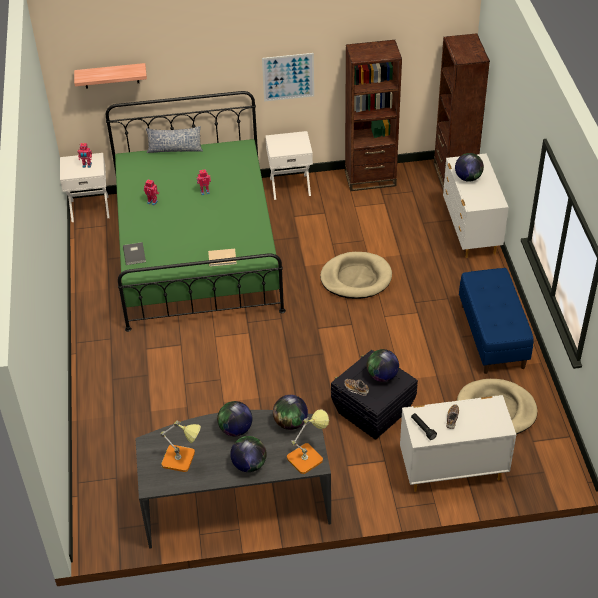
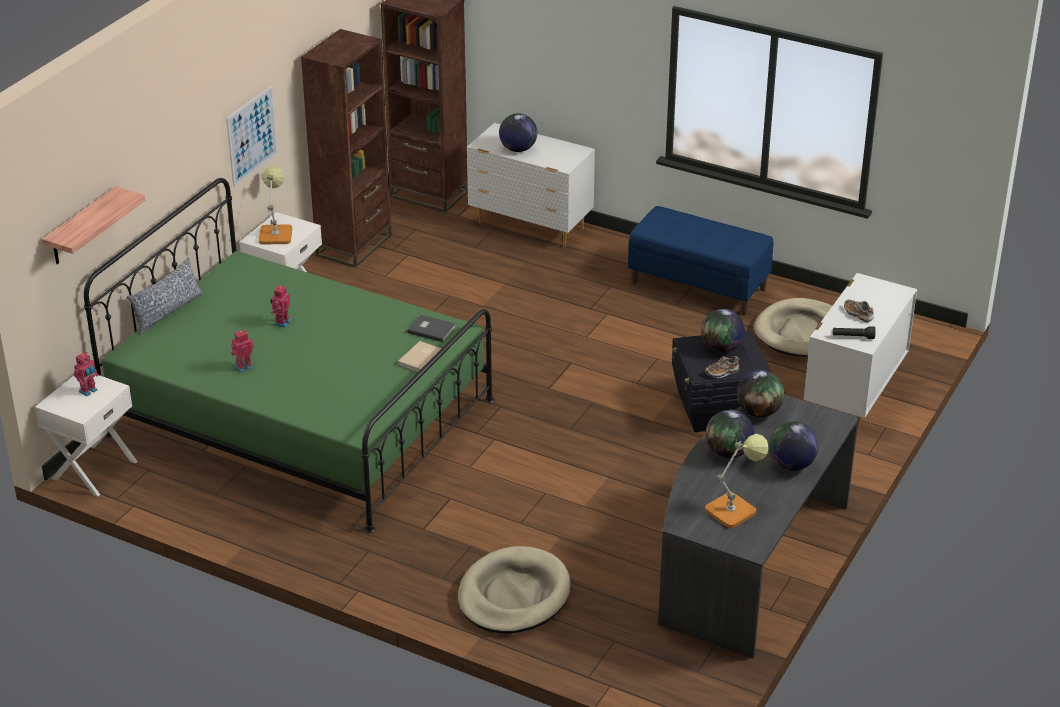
camera: 55 degrees left, 10 degrees down
(135, 254) = (324, 418): grey book -> grey book (431, 329)
(308, 456) = (820, 421): table lamp -> table lamp (275, 233)
(356, 278) = (503, 328): beige dog bed -> beige dog bed (513, 595)

